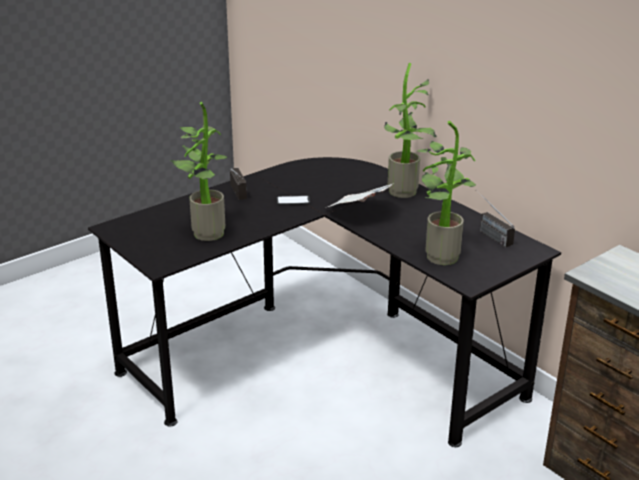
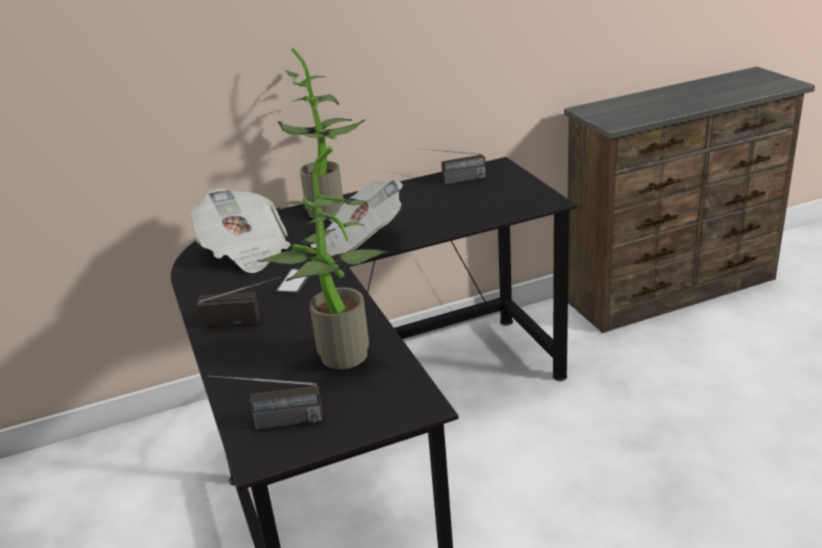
camera: 70 degrees left, 0 degrees up
(139, 225) = (271, 423): none -> radio
(328, 177) = (245, 252): none -> newspaper
(439, 254) = (484, 209): potted plant -> none

